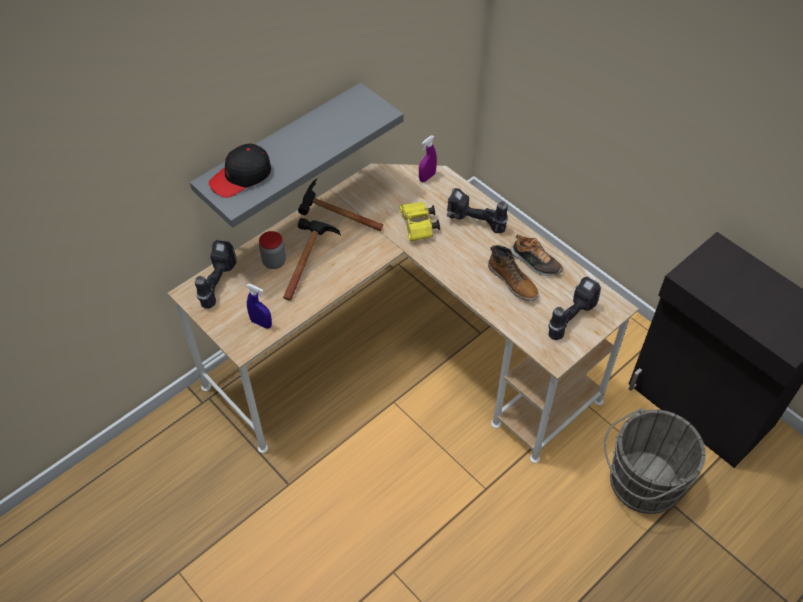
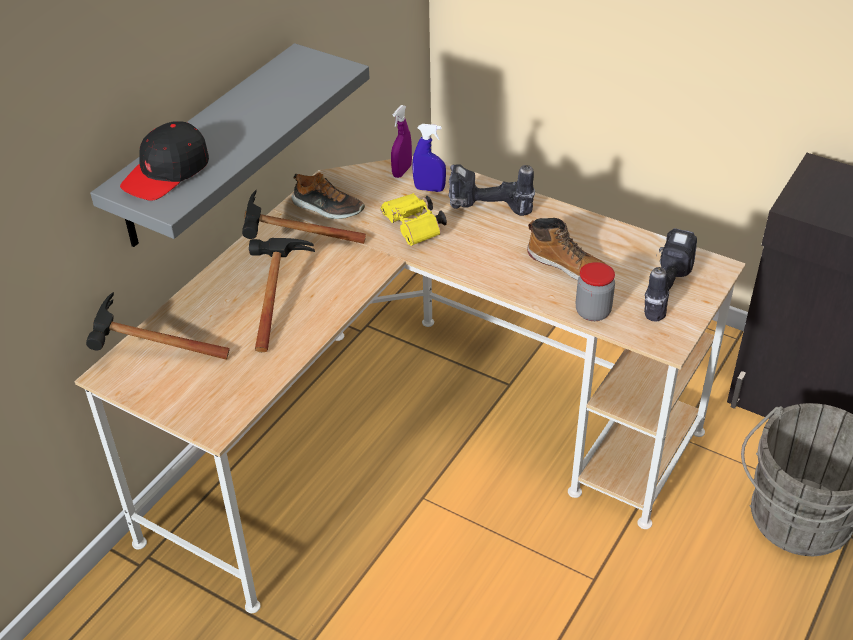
camera: 15 degrees left, 10 degrees down
(216, 283) = (146, 353): power drill -> hammer
(261, 323) = (233, 389): blue spray bottle -> blue spray bottle (429, 189)
(274, 262) = (224, 309): jar -> jar (593, 312)
(535, 262) = (588, 238): shoe -> shoe (327, 208)

